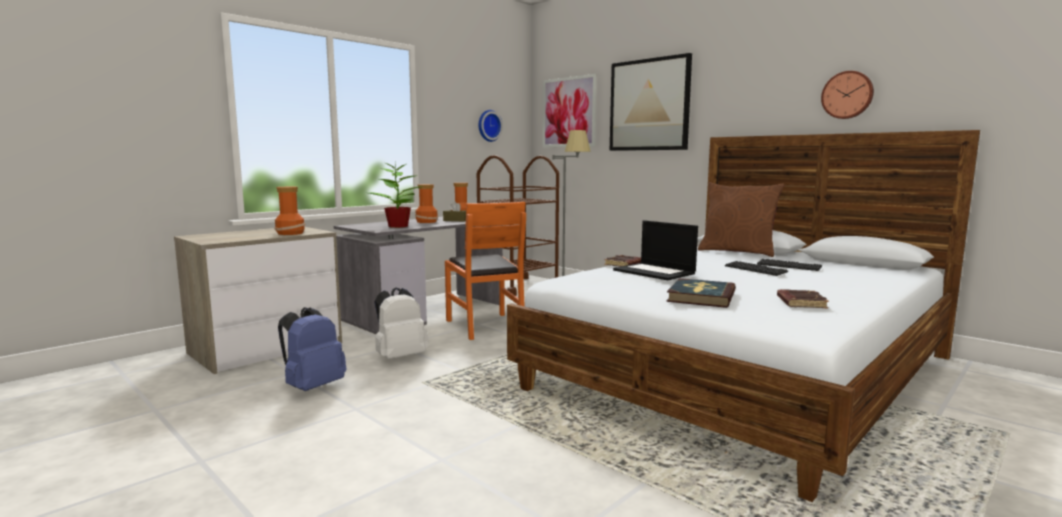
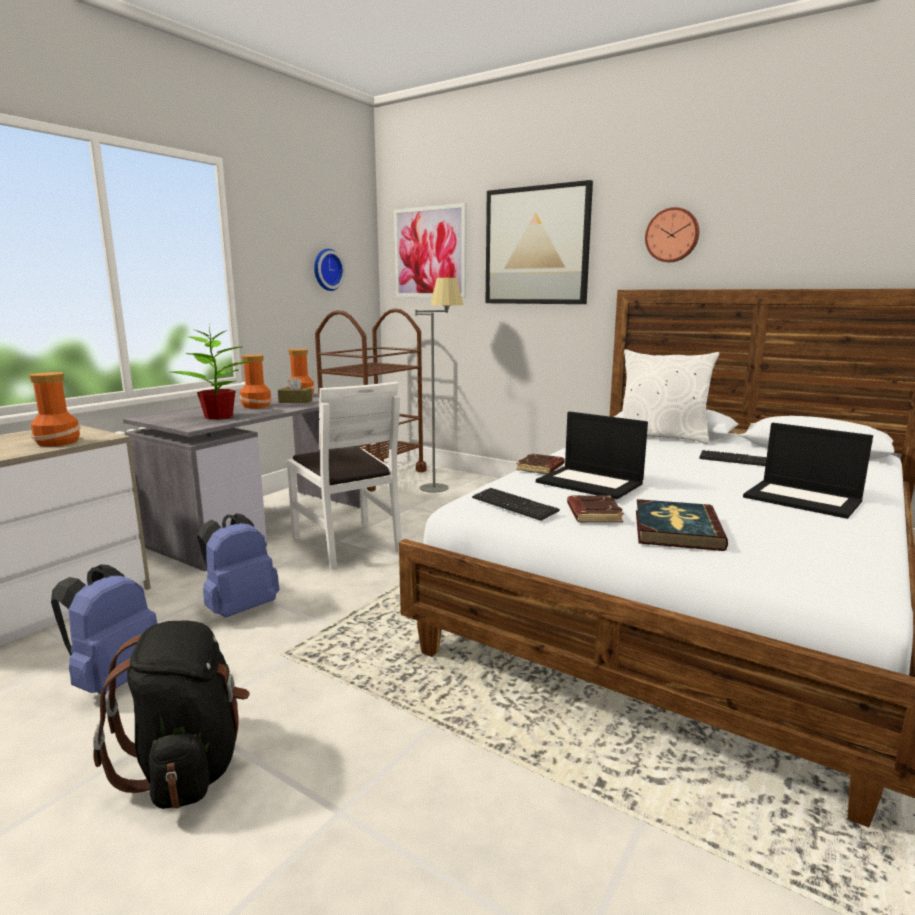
camera: 10 degrees left, 5 degrees up
(351, 430) = (188, 766): none -> black backpack
(400, 357) = (240, 608): white backpack -> blue backpack
(485, 326) = (347, 543): orange chair -> white chair
(737, 252) = (661, 436): brown pillow -> white pillow
(755, 270) = (705, 470): keyboard -> keyboard (514, 506)
(800, 303) = (804, 533): brown book -> brown book (592, 514)
(820, 287) = (803, 499): none -> laptop
(847, 95) = (790, 240): wall clock -> wall clock (672, 235)

